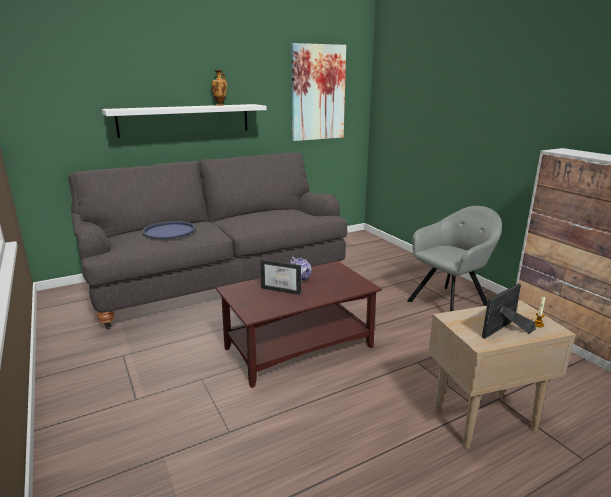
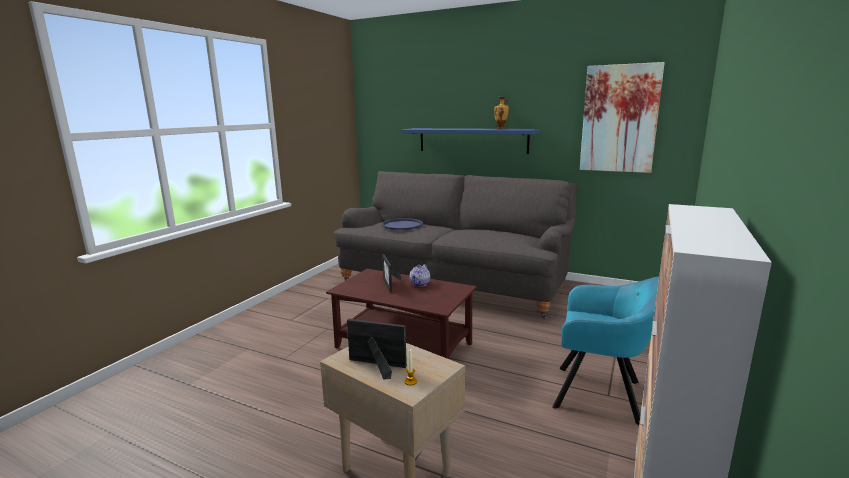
camera: 55 degrees right, 5 degrees down
(185, 120) = (472, 140): white shelf -> blue shelf
(450, 303) = (602, 395): grey armchair -> turquoise armchair

